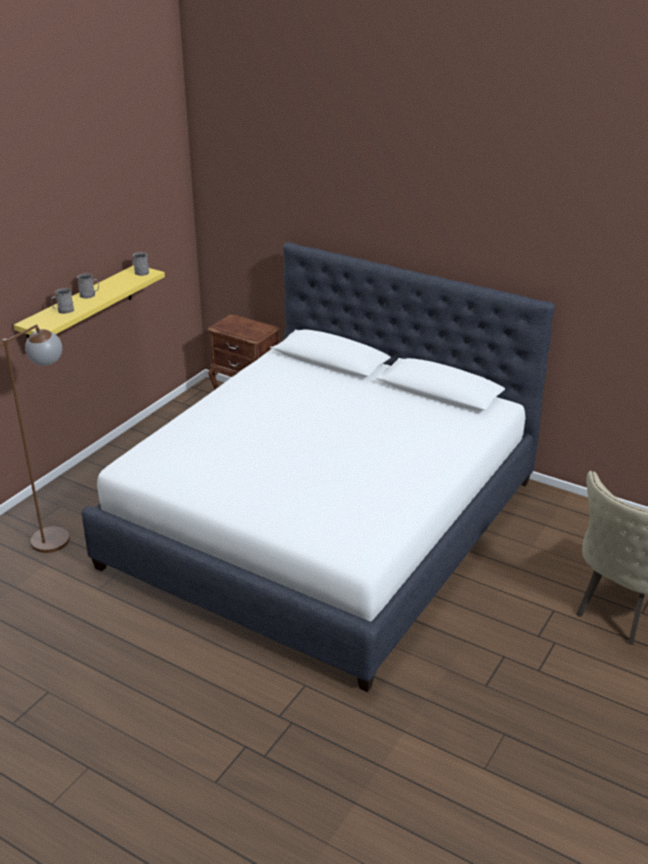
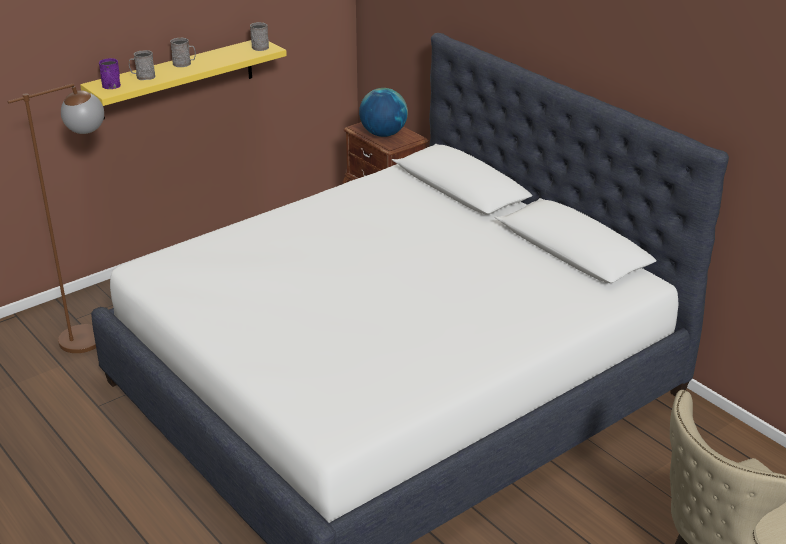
camera: 20 degrees right, 0 degrees up
(43, 322) = (111, 86): none -> purple mug
(242, 328) = (383, 134): none -> globe

